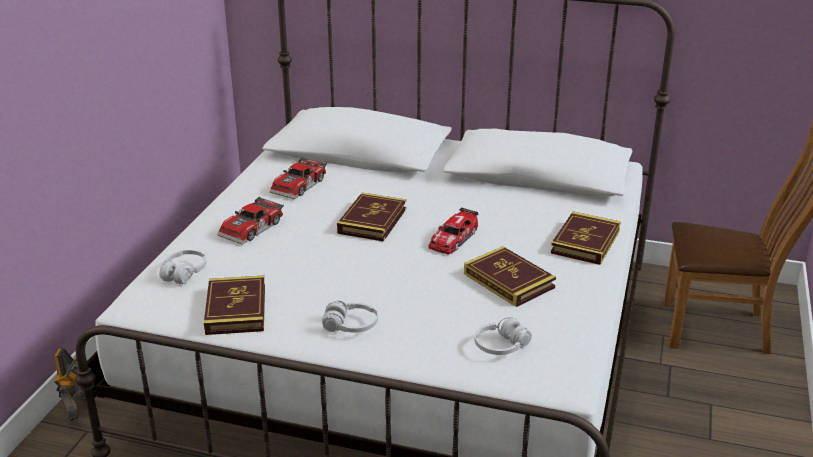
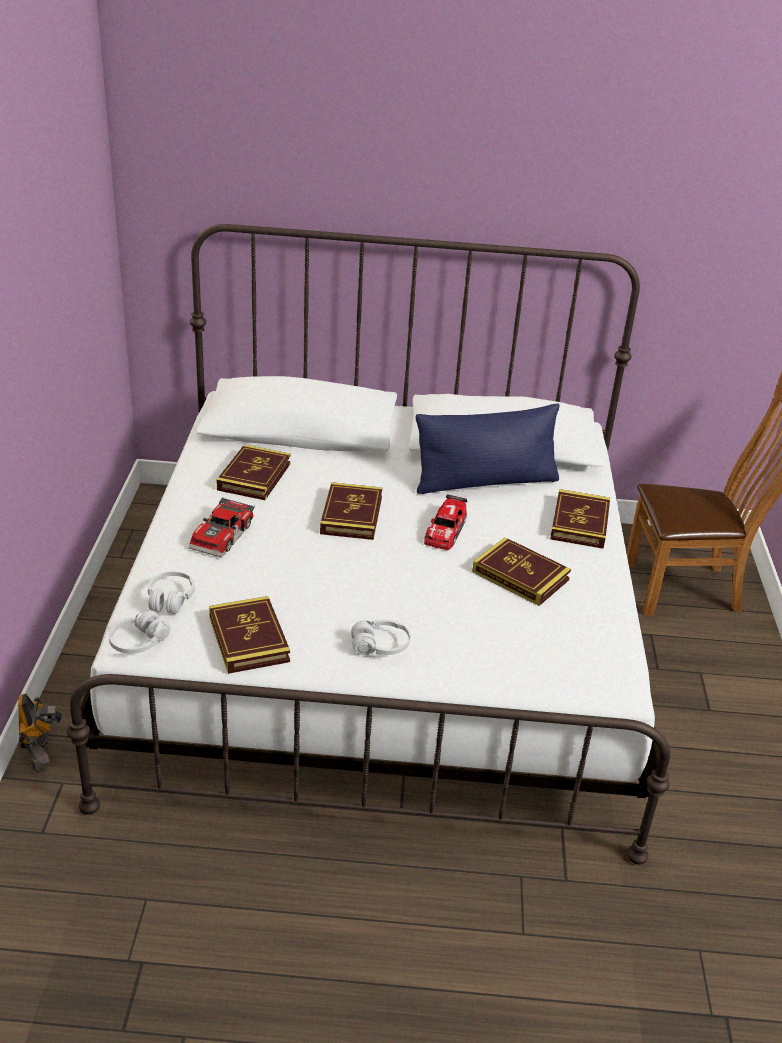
camera: 15 degrees left, 5 degrees up
(300, 186) = (254, 476): toy car -> book
(501, 346) = (541, 653): white headphones -> white headphones (139, 642)
(508, 203) = (485, 482): none -> blue pillow

